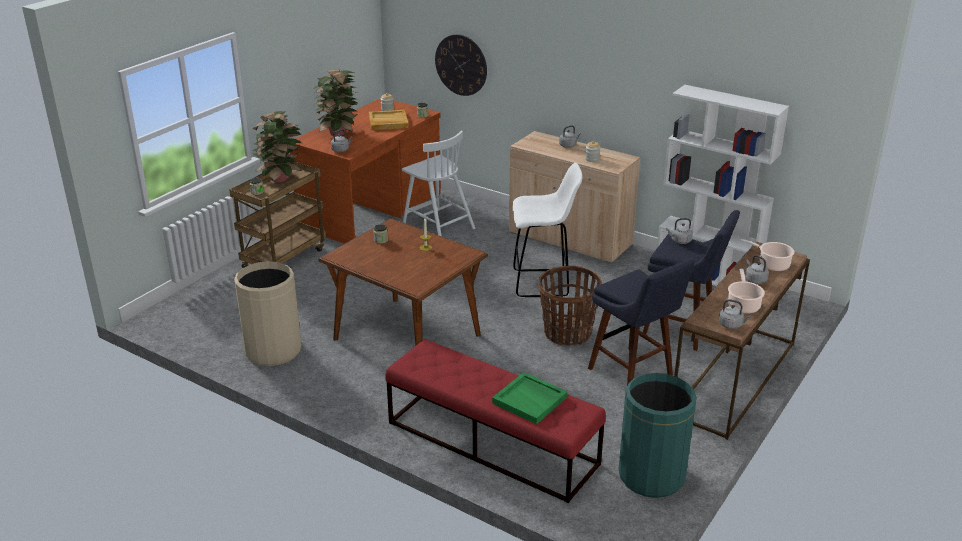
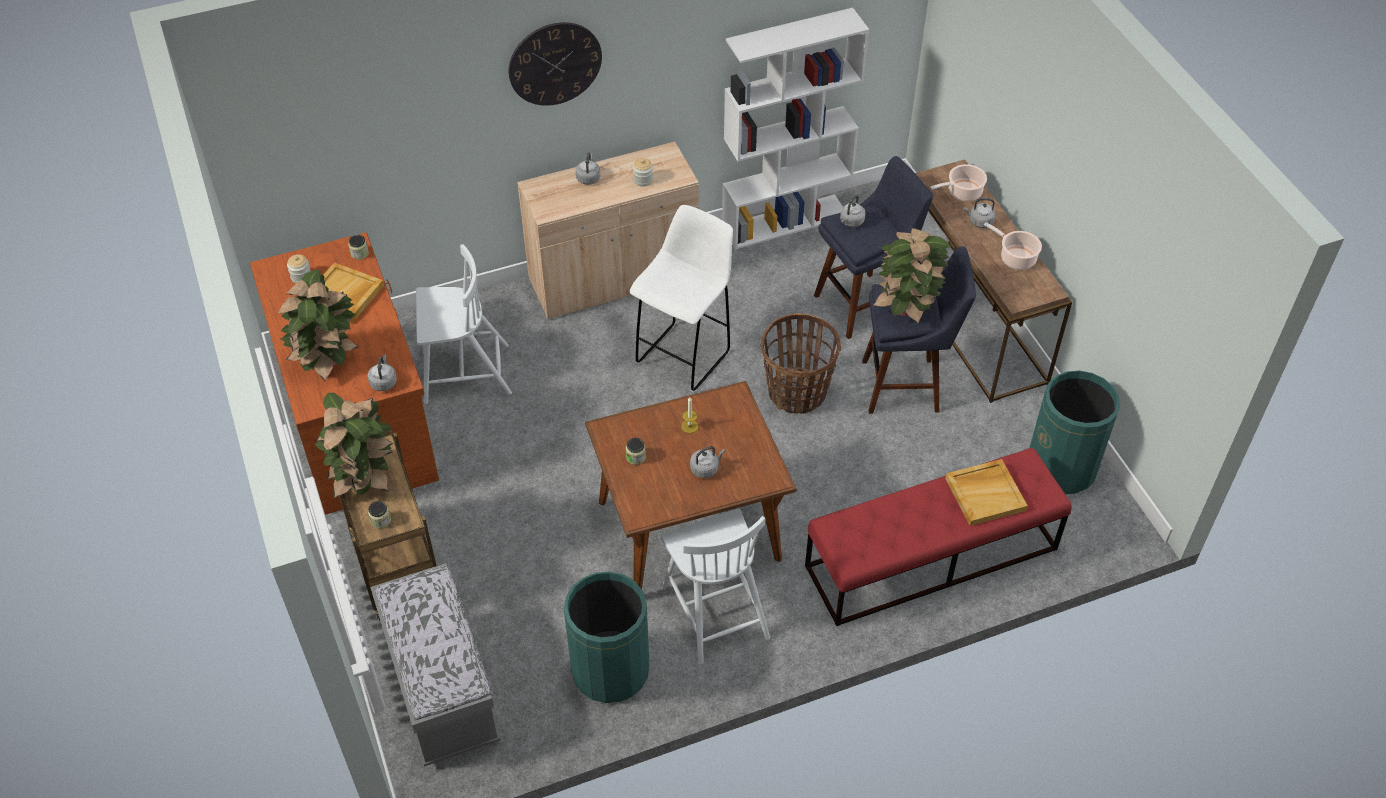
camera: 55 degrees left, 20 degrees up
(212, 303) = (441, 689): none -> grey bench
(273, 350) = (610, 670): beige trash can -> green trash can
(354, 370) = (714, 610): none -> white chair
(461, 65) = (376, 155): wall clock -> wall clock (555, 63)
(530, 400) = (985, 493): green tray -> beige tray
(630, 286) = (905, 310): none -> potted plant
(731, 325) = (1041, 287): grey kettle -> grey kettle (705, 468)

